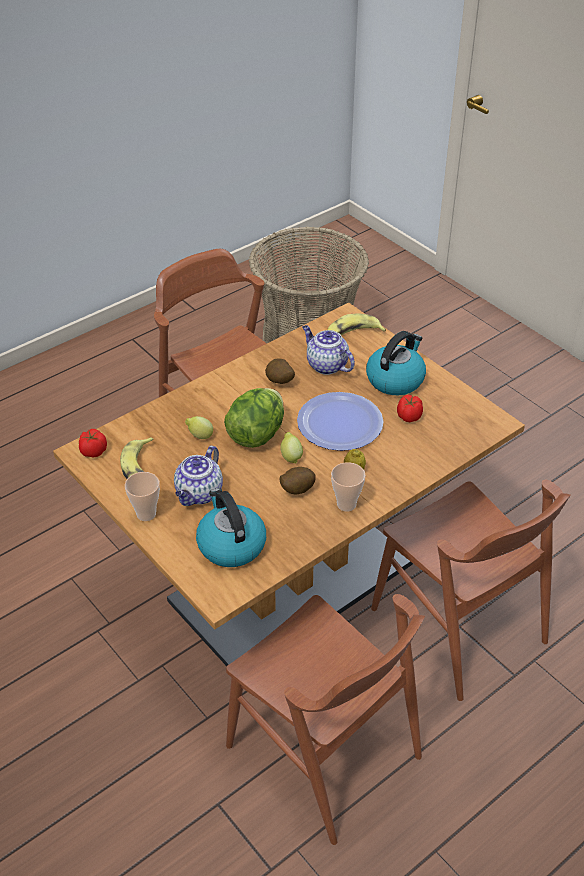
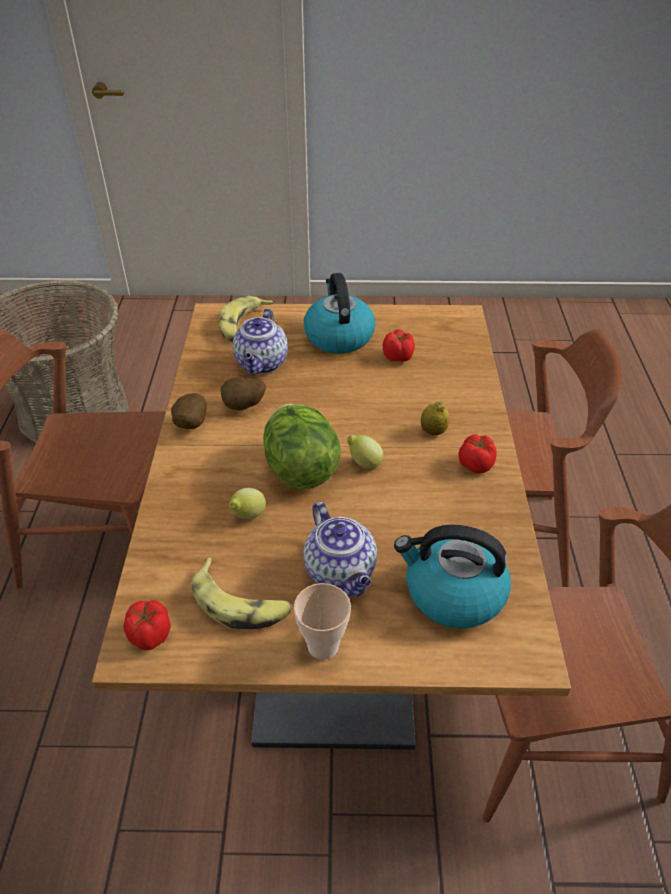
camera: 50 degrees left, 0 degrees up
(296, 490) = (418, 488): potato -> potato (190, 425)
(326, 365) = (262, 364): teapot -> teapot turned 75 degrees counterclockwise
(340, 423) = (355, 402): plate -> none
(346, 504) = (476, 464): cup -> tomato

